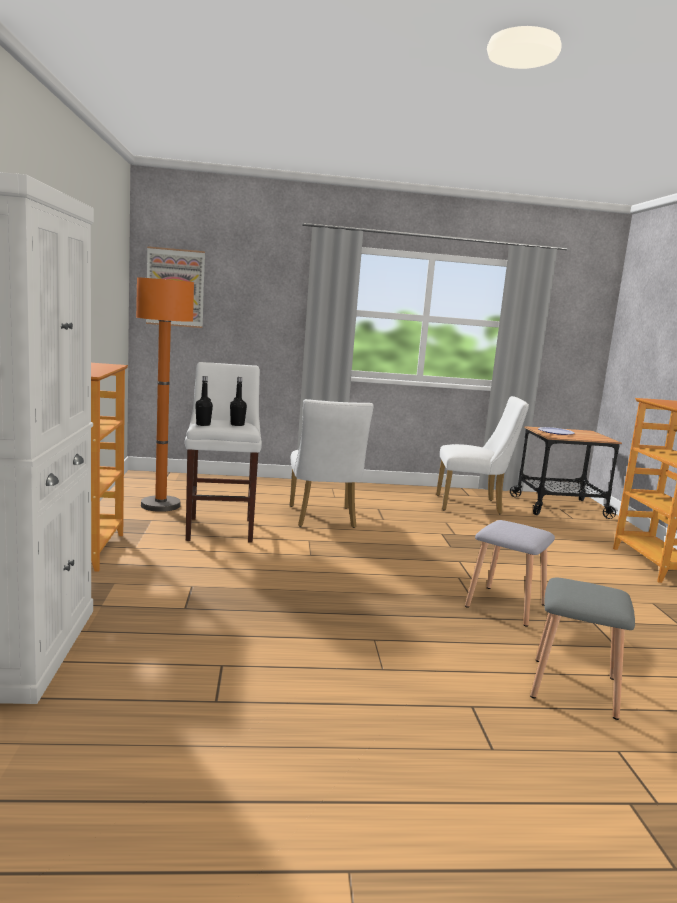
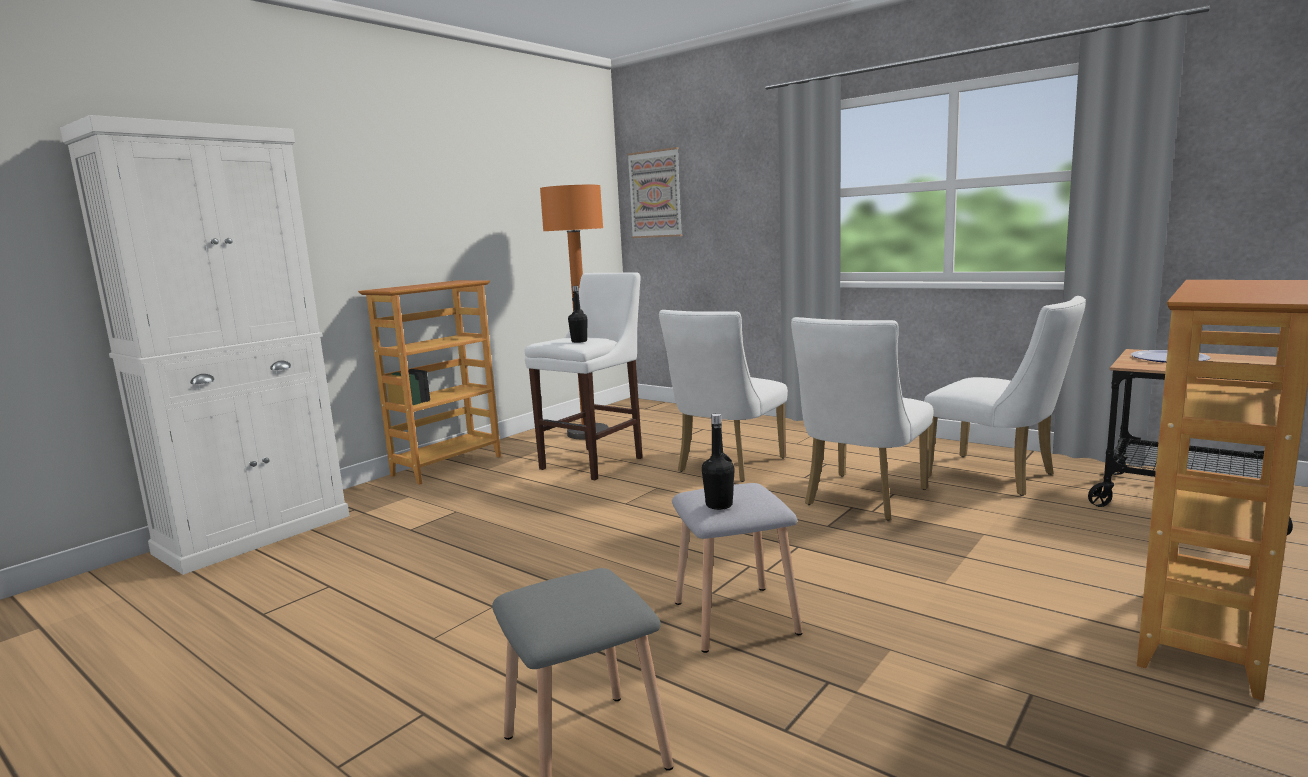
camera: 45 degrees right, 0 degrees up
(203, 425) = (544, 341): black bottle -> black bottle (719, 505)
(437, 528) = (861, 500): none -> white chair

